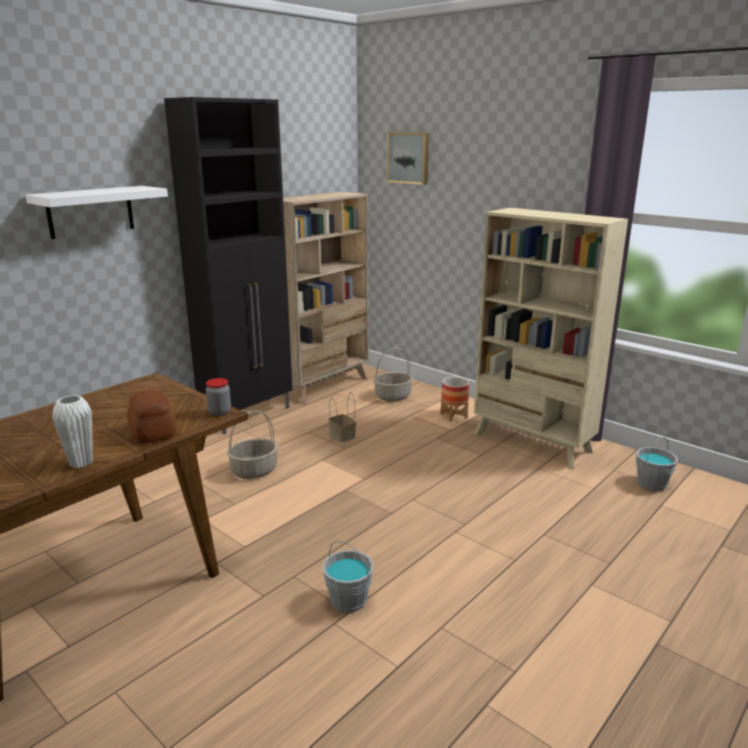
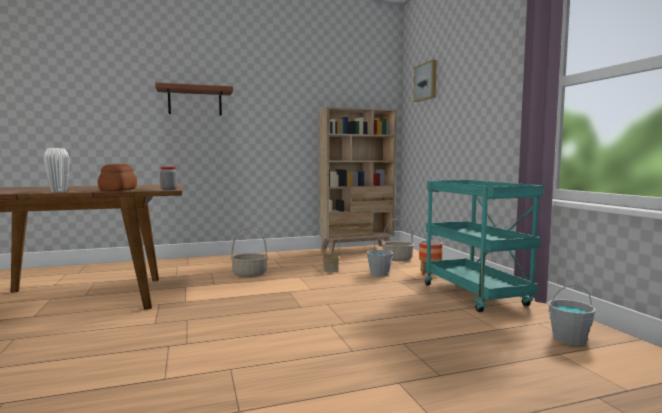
camera: 30 degrees right, 15 degrees down
(90, 211) = (195, 102): white shelf -> brown shelf
(248, 415) = (288, 254): black cabinet -> none
(349, 599) = (198, 338): grey bucket -> grey bucket (379, 273)
(532, 443) = (476, 296): beige bookcase -> turquoise cart

